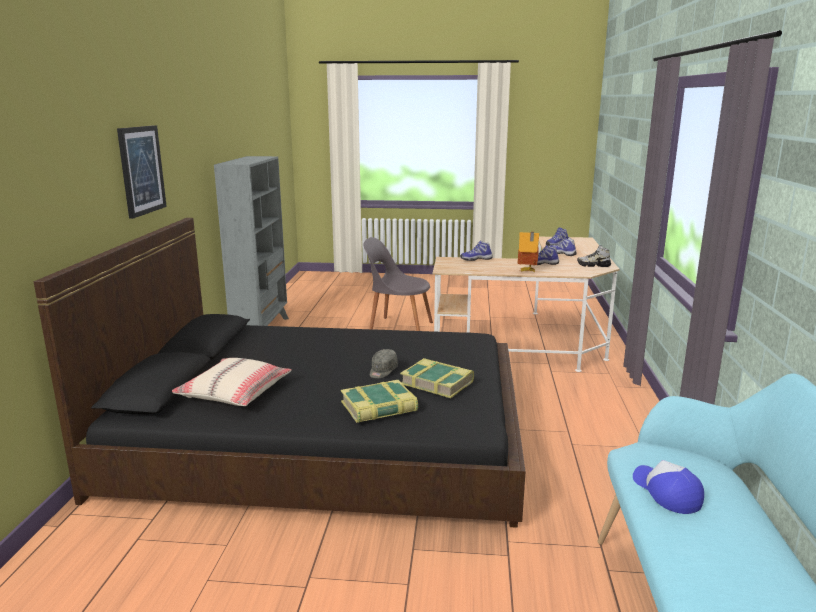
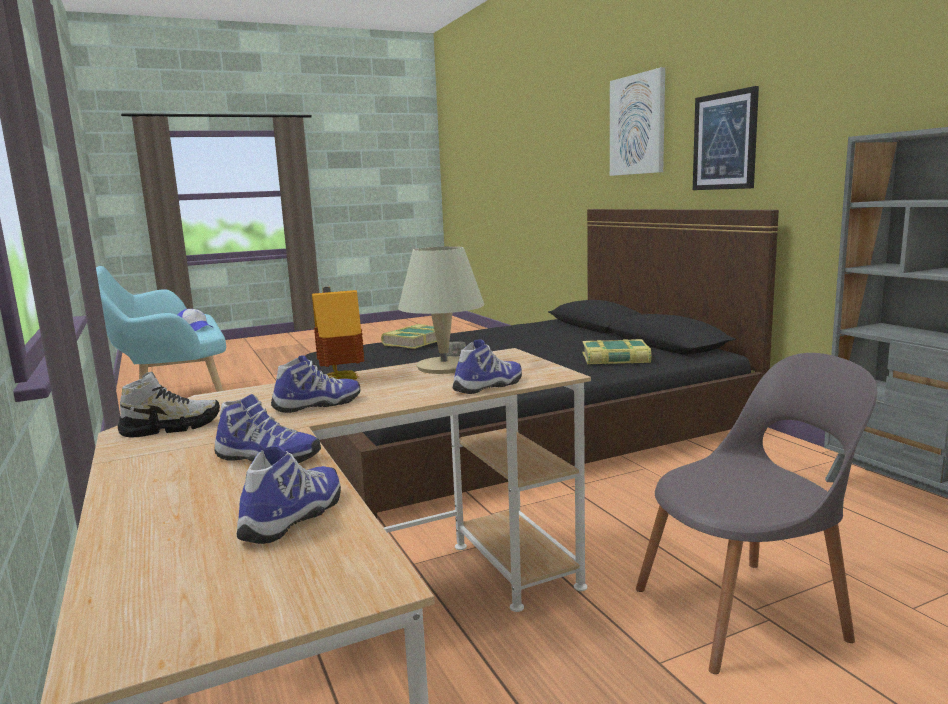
camera: 150 degrees right, 5 degrees down
(60, 153) = (637, 125): none -> picture
(234, 393) = (542, 332): beige pillow -> none
(437, 383) = (388, 360): book -> book (615, 359)
(479, 269) = (443, 367): none -> beige table lamp

